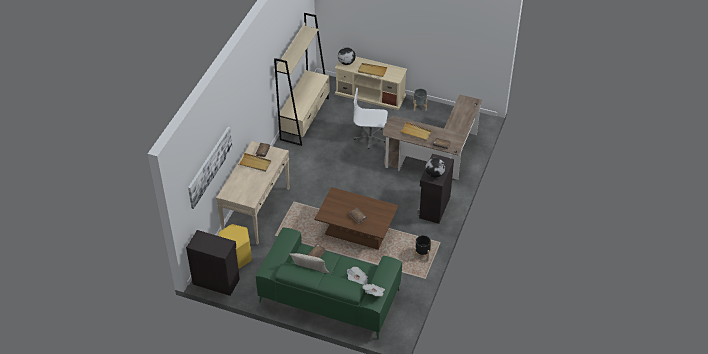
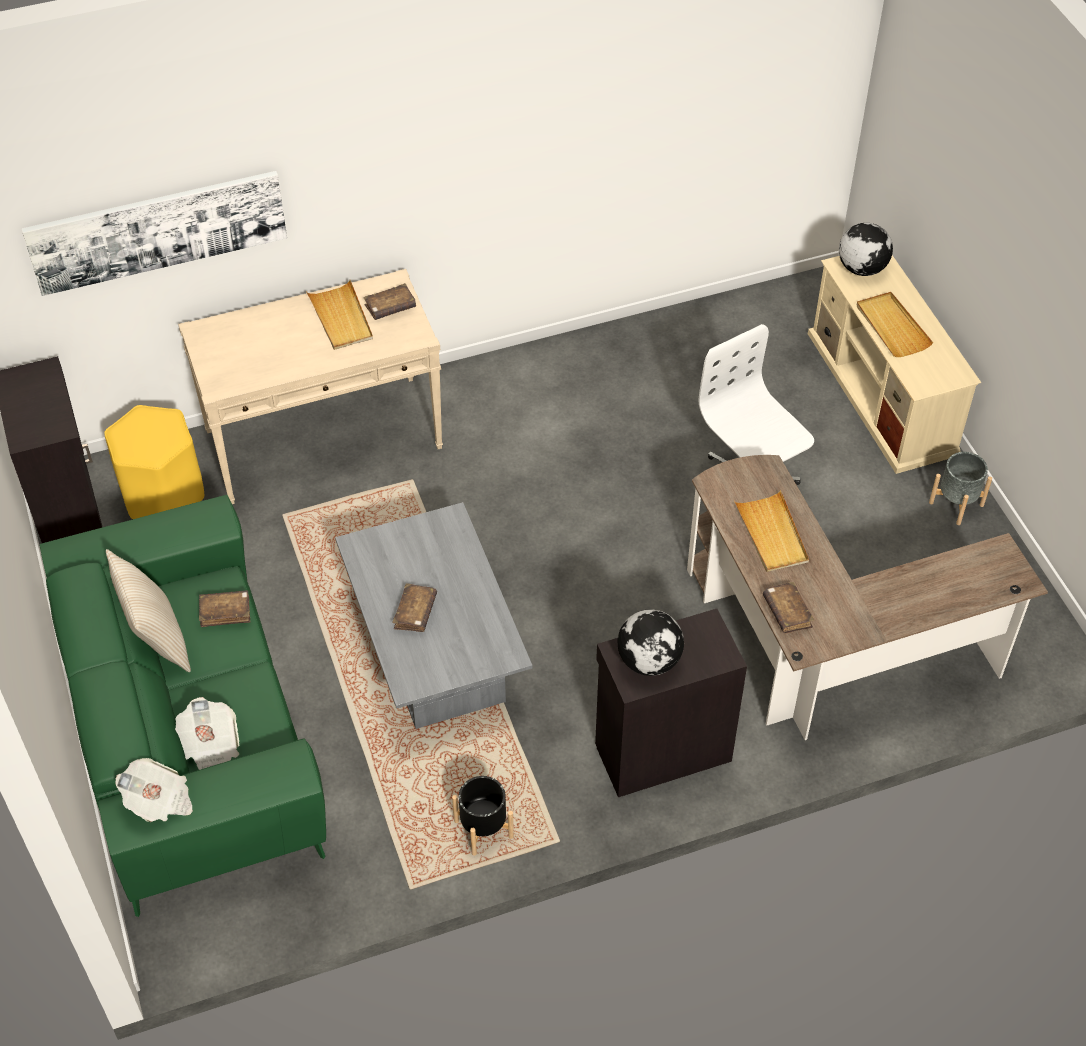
camera: 50 degrees right, 5 degrees up
(305, 118) = (675, 336): beige bookcase -> none
(356, 230) = (435, 649): brown coffee table -> grey coffee table

